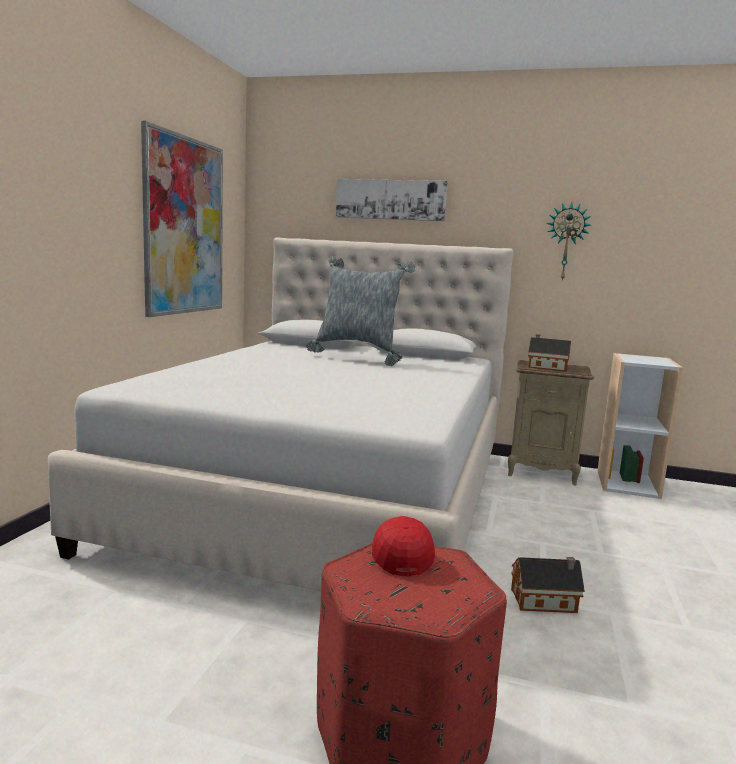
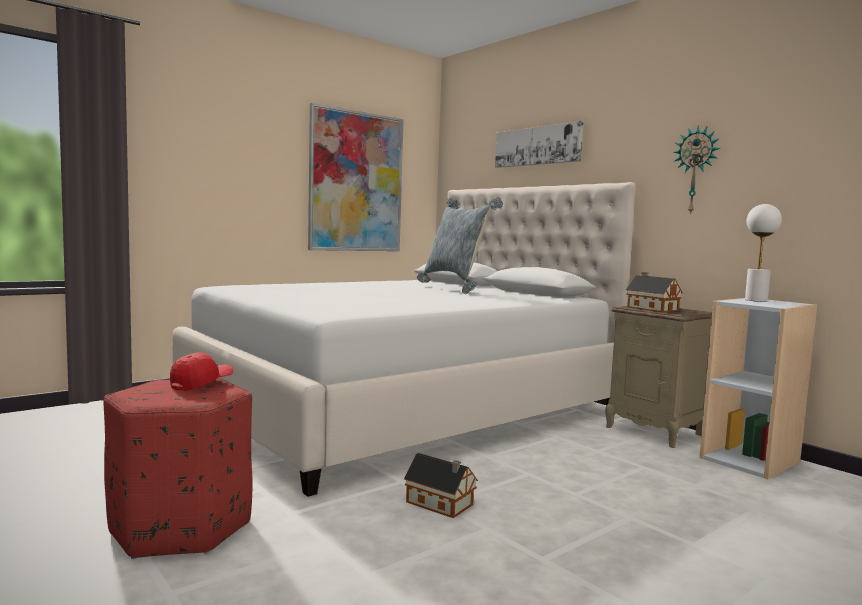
camera: 35 degrees right, 5 degrees down
(633, 357) = (755, 300): none -> white table lamp

